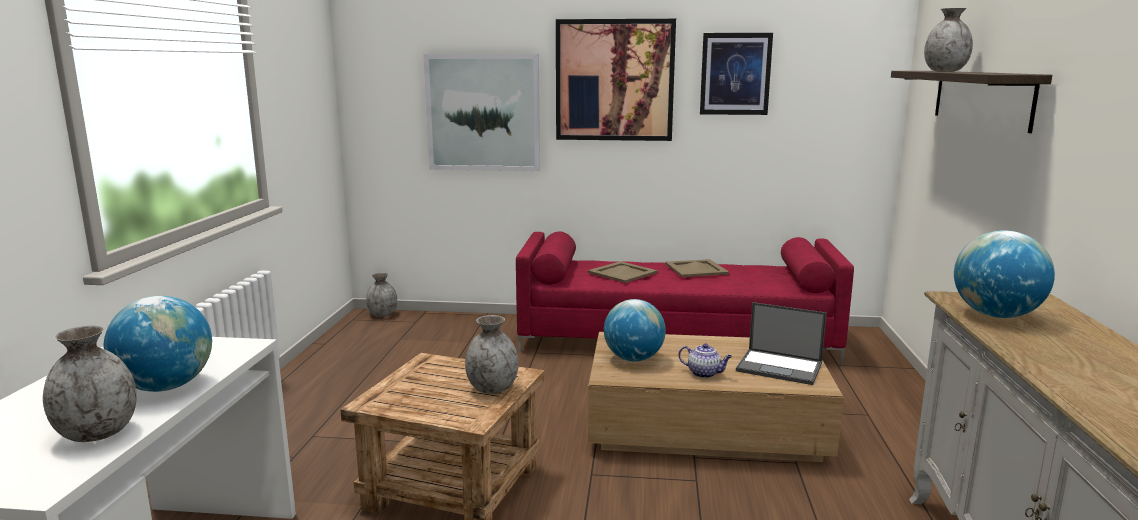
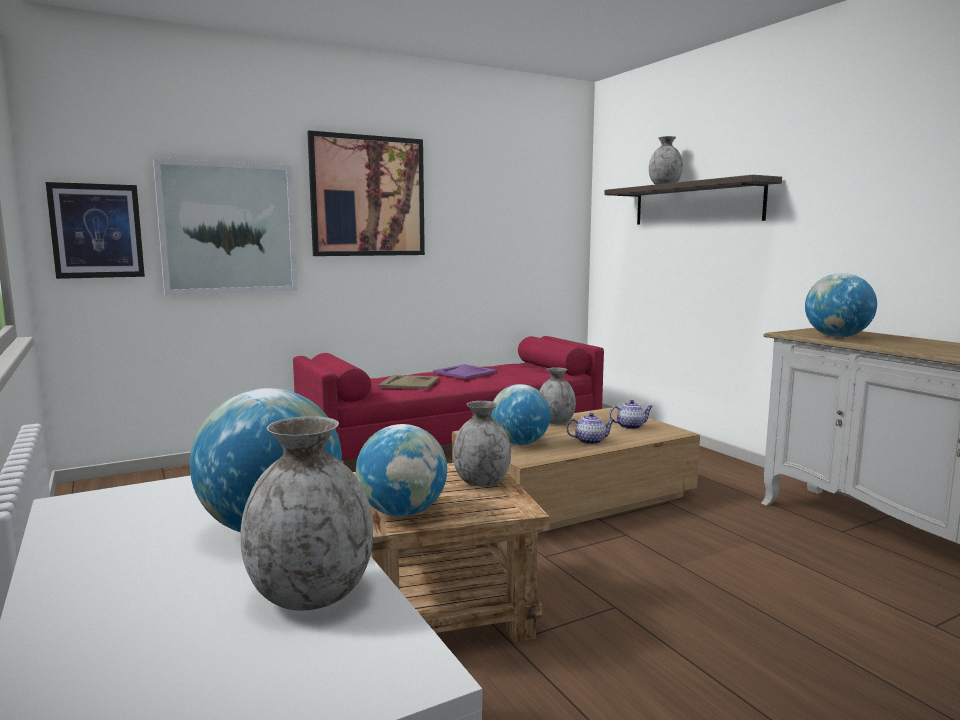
camera: 35 degrees left, 5 degrees down
(383, 315) = (109, 482): grey vase -> grey vase (556, 422)
(395, 398) = (403, 513): none -> globe
(696, 268) = (464, 372): beige tray -> purple tray
(735, 74) = (471, 193): picture -> picture (97, 231)
(780, 367) = (630, 426): laptop -> teapot

